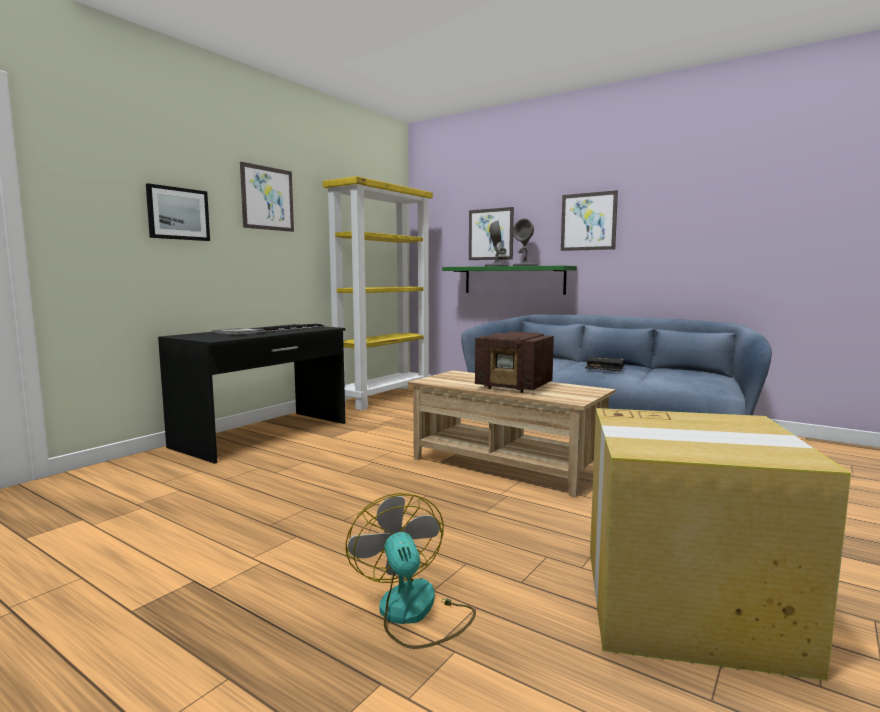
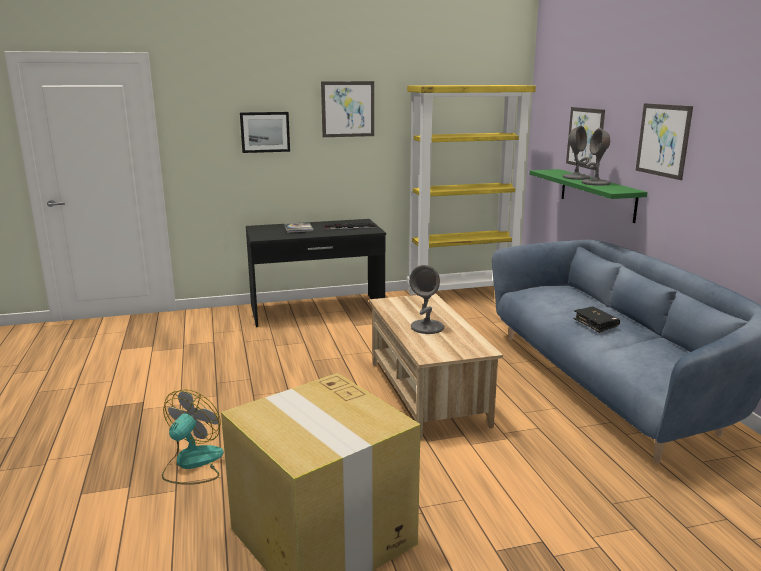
camera: 40 degrees right, 10 degrees up
(515, 387) = (427, 327): radio -> grey table lamp

